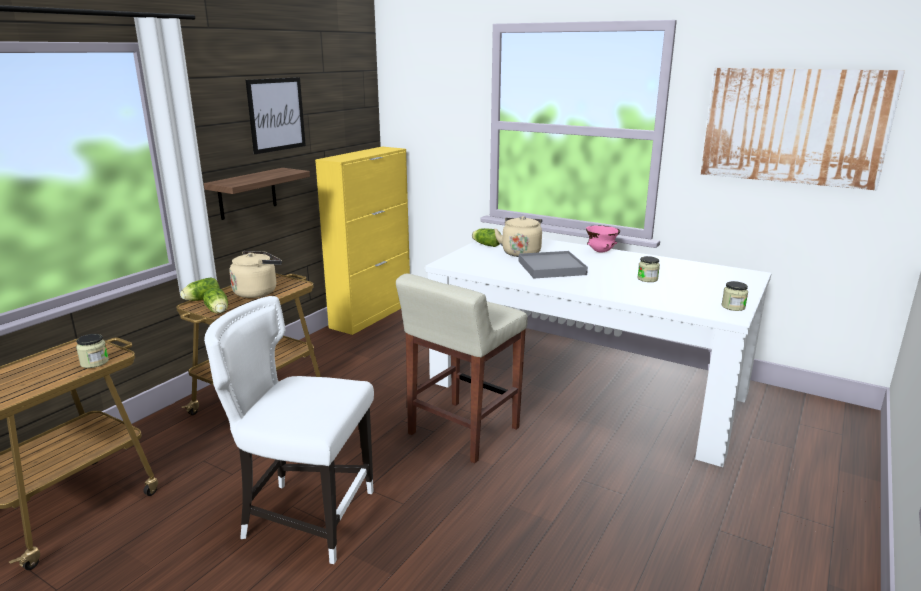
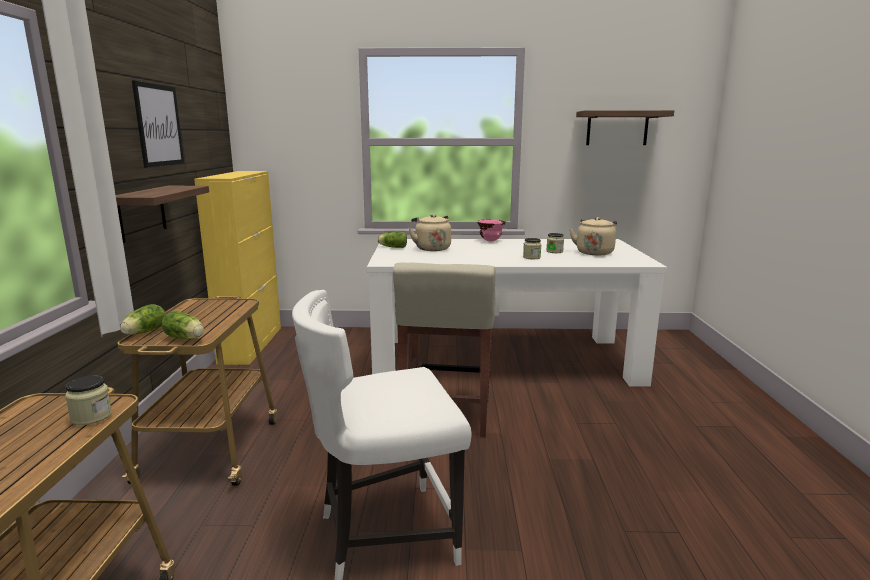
camera: 30 degrees left, 5 degrees down
(258, 292) = (204, 315): beige kettle -> beige kettle (594, 252)
(551, 268) = (475, 254): grey tray -> none
(733, 307) = (637, 258): jar -> jar (531, 257)
(793, 126) = (617, 128): picture -> shelf

